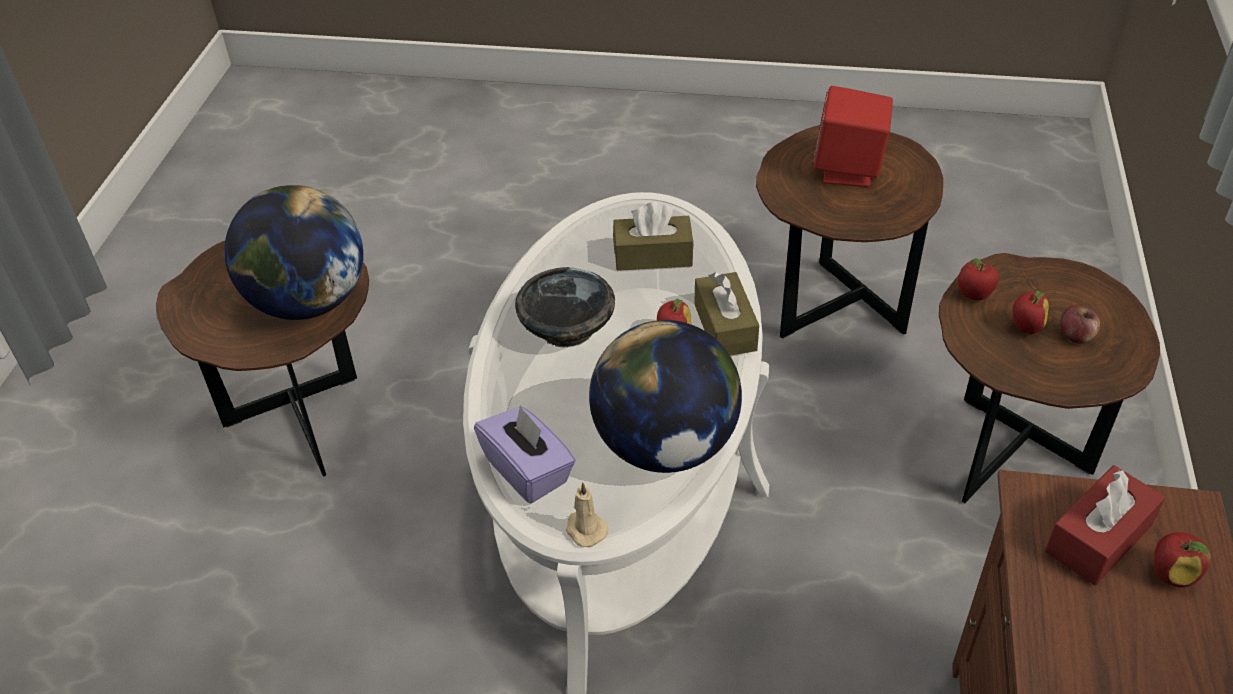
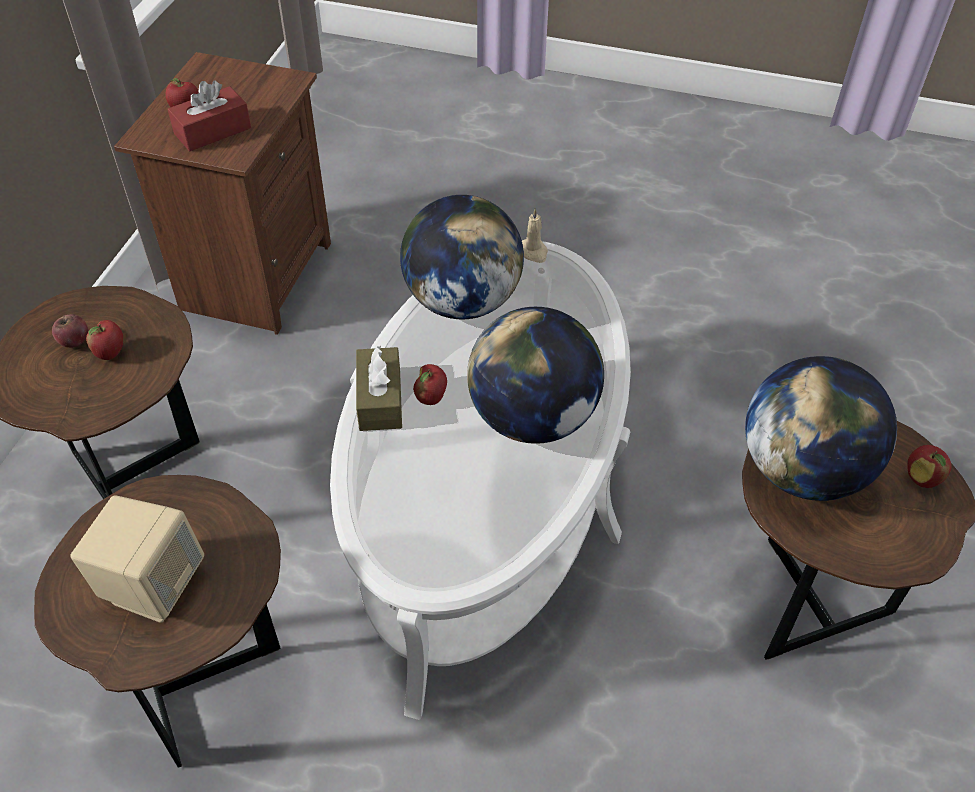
camera: 175 degrees left, 5 degrees up
(528, 470) = (574, 295): purple tissue box -> none
(566, 329) = (533, 418): black bowl -> globe
(653, 255) = (429, 497): brown tissue box -> none
(848, 170) = (153, 585): red speaker -> beige speaker
(973, 296) = (133, 391): apple -> apple (922, 478)

